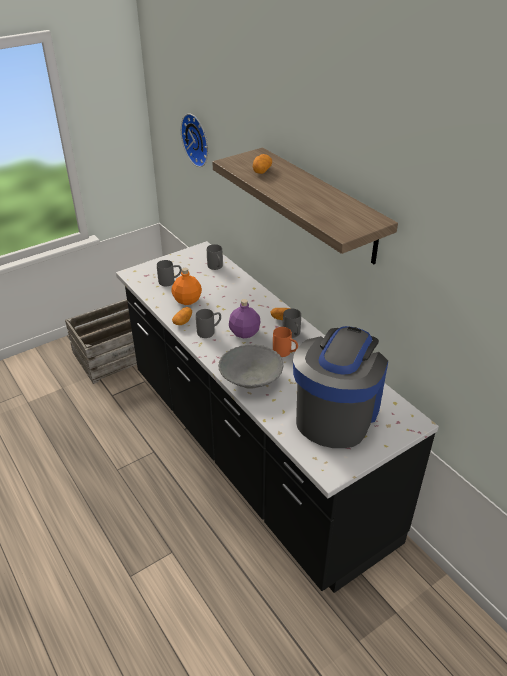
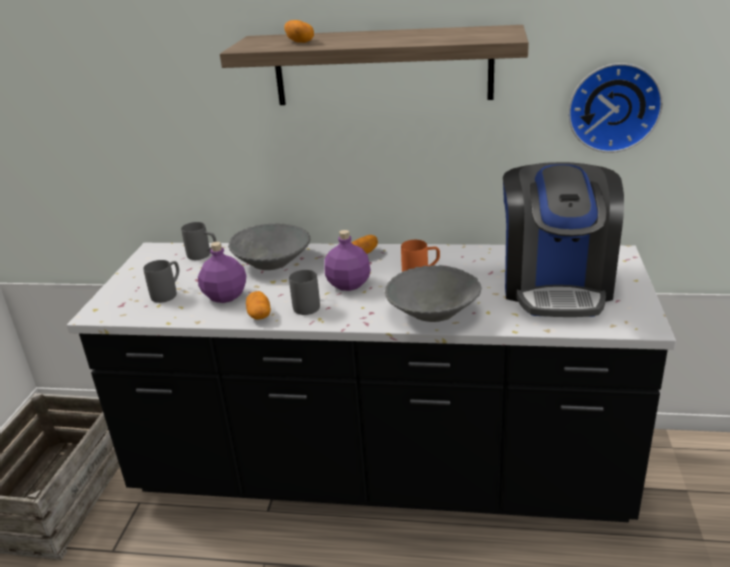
camera: 45 degrees left, 10 degrees down
(187, 300) = (225, 296): orange bottle -> purple bottle
(198, 139) = (87, 90): wall clock -> wall clock (613, 107)
(236, 293) = (272, 262): none -> grey bowl
(293, 335) = (398, 259): grey mug -> none
(336, 413) = (556, 285): coffee machine -> coffee machine turned 150 degrees counterclockwise

